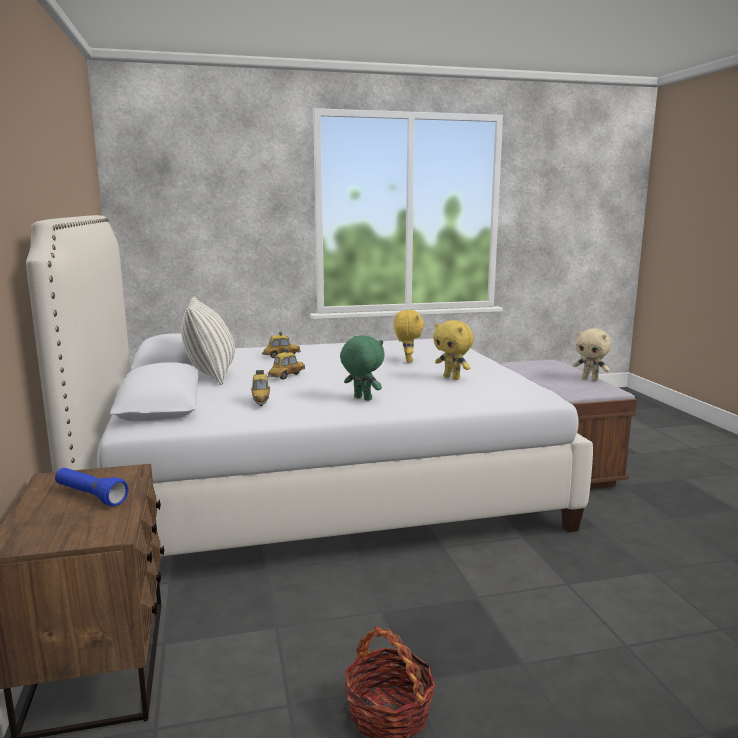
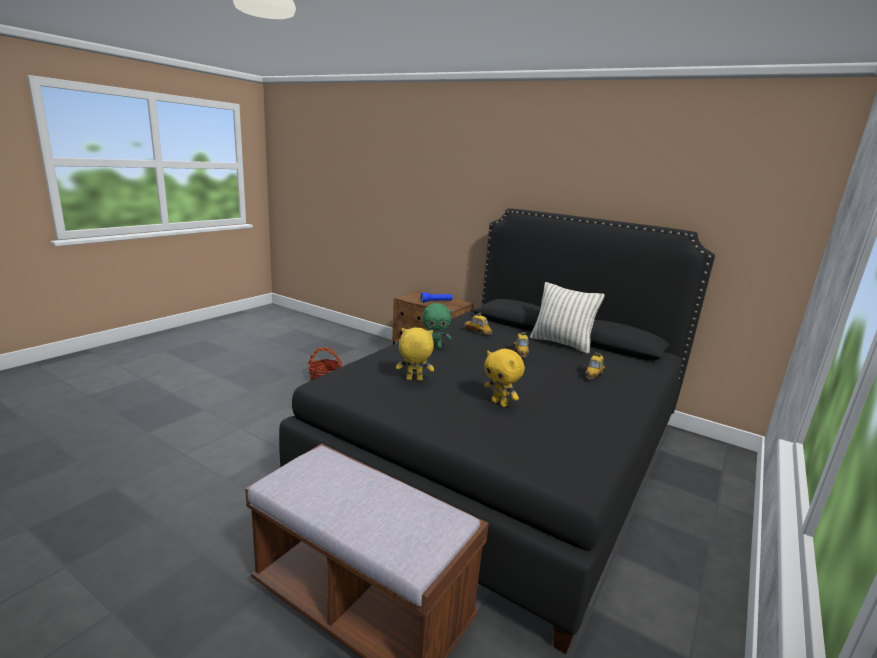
camera: 135 degrees right, 5 degrees up
(318, 487) = (506, 455): white bed -> black bed
(590, 379) = (316, 500): beige plush toy -> none

